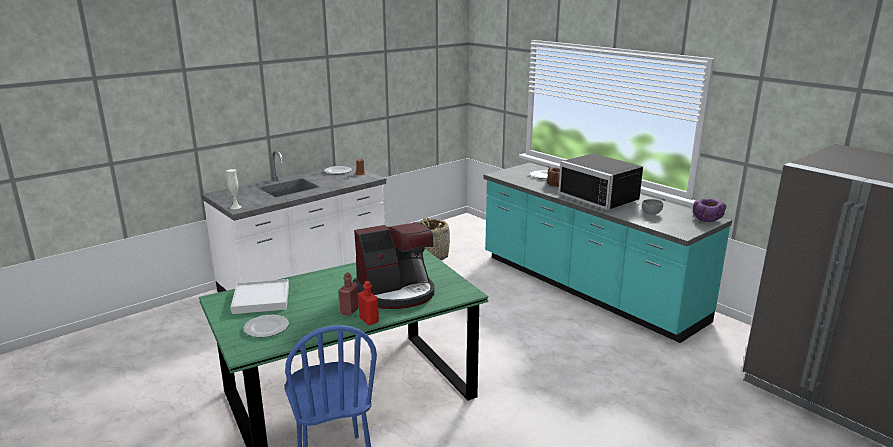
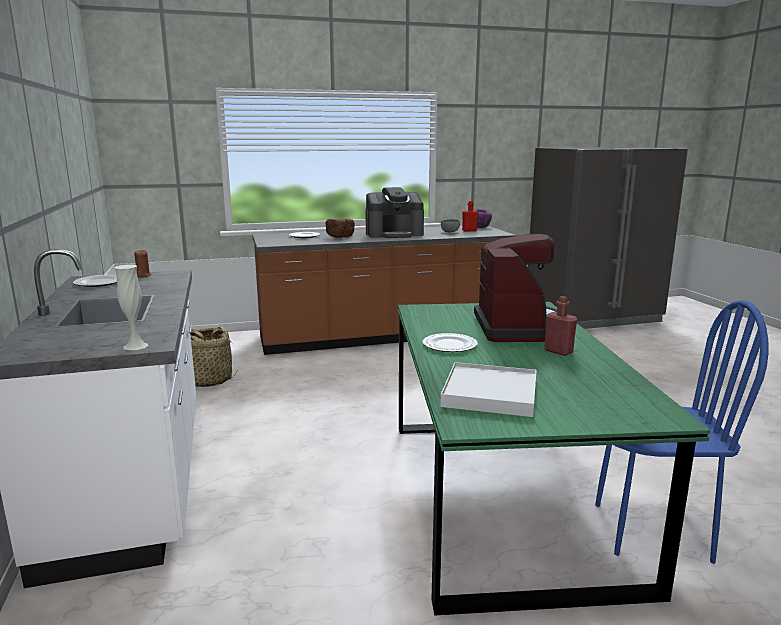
camera: 65 degrees left, 5 degrees down
(266, 327) = (590, 398): plate -> plate (449, 345)
(369, 320) = (588, 346): red bottle -> red bottle (469, 230)
(587, 288) = (384, 336): turquoise counter -> brown counter
(602, 197) = (394, 234): black microwave -> coffee machine

